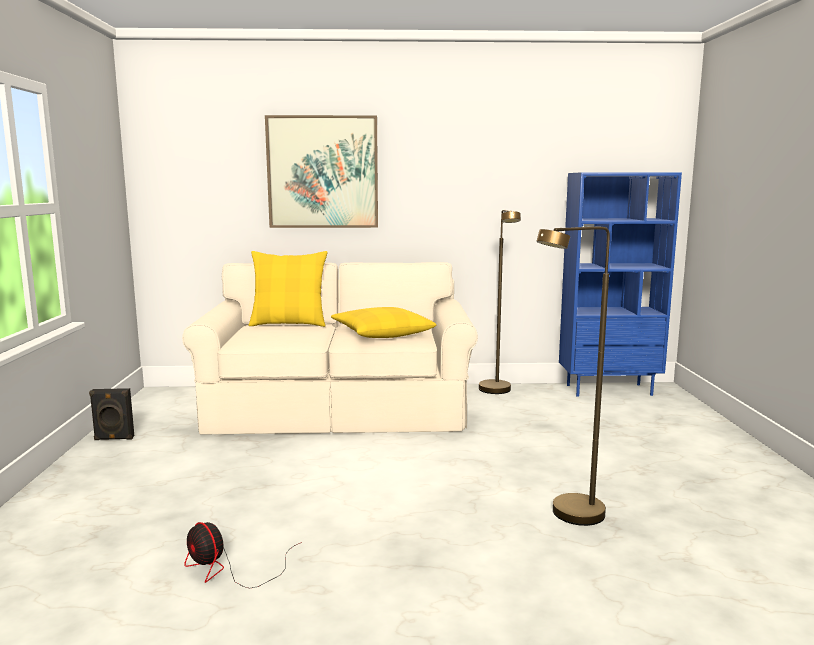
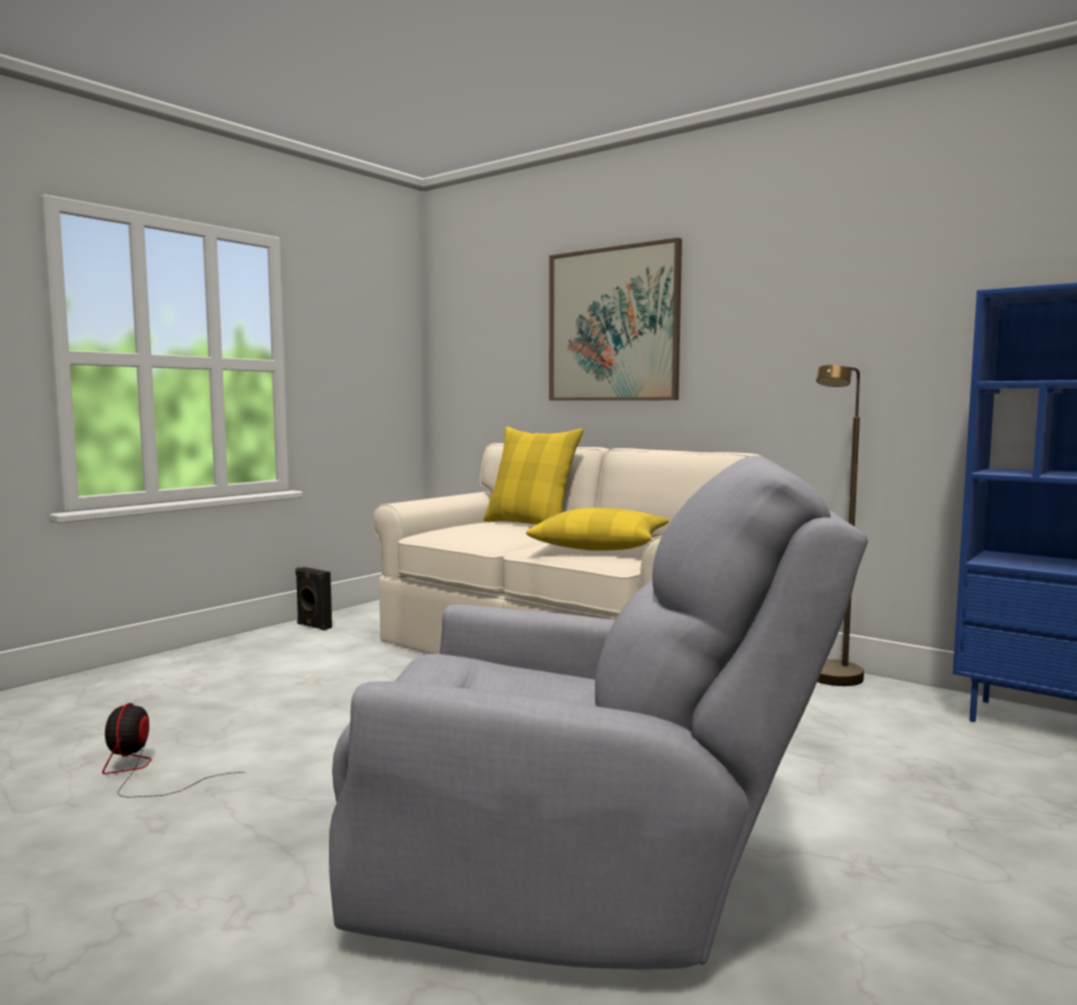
camera: 40 degrees right, 5 degrees down
(569, 517) = (582, 882): brown floor lamp -> grey armchair

